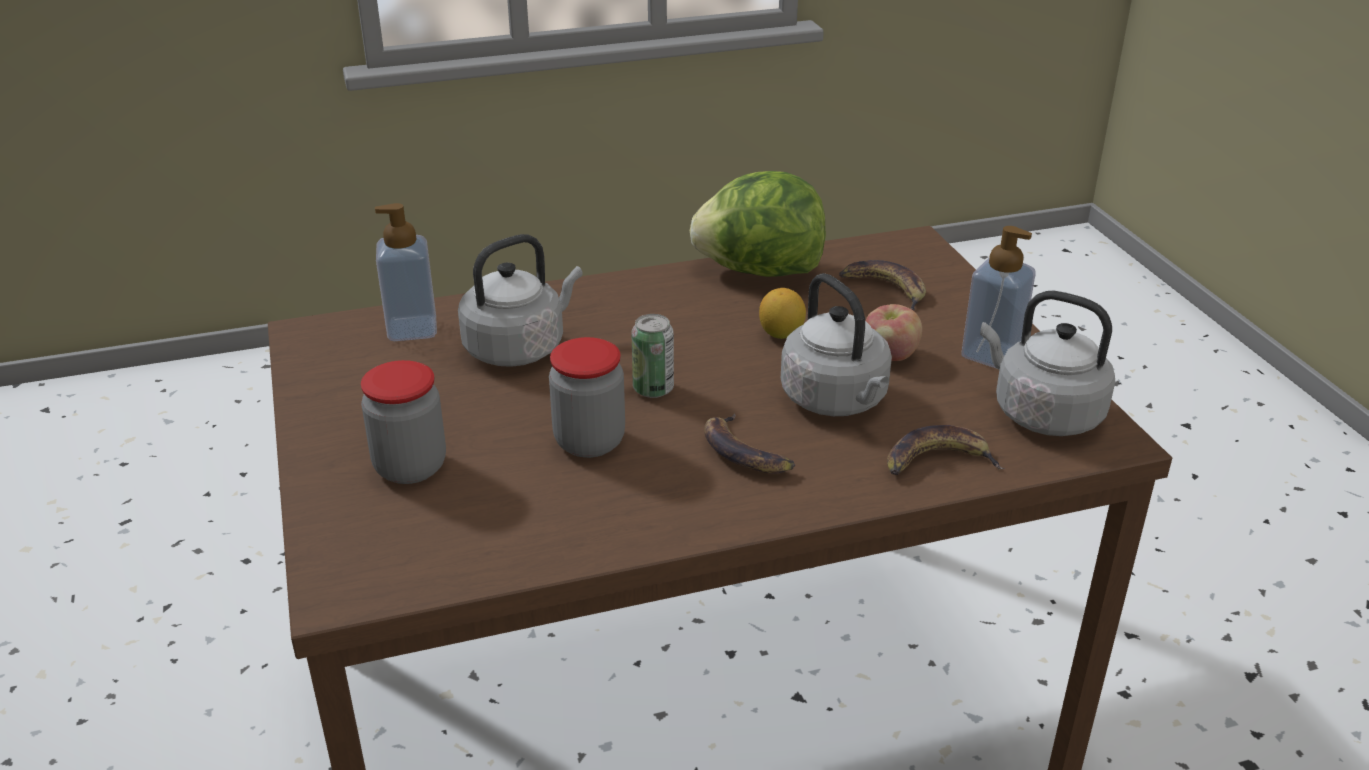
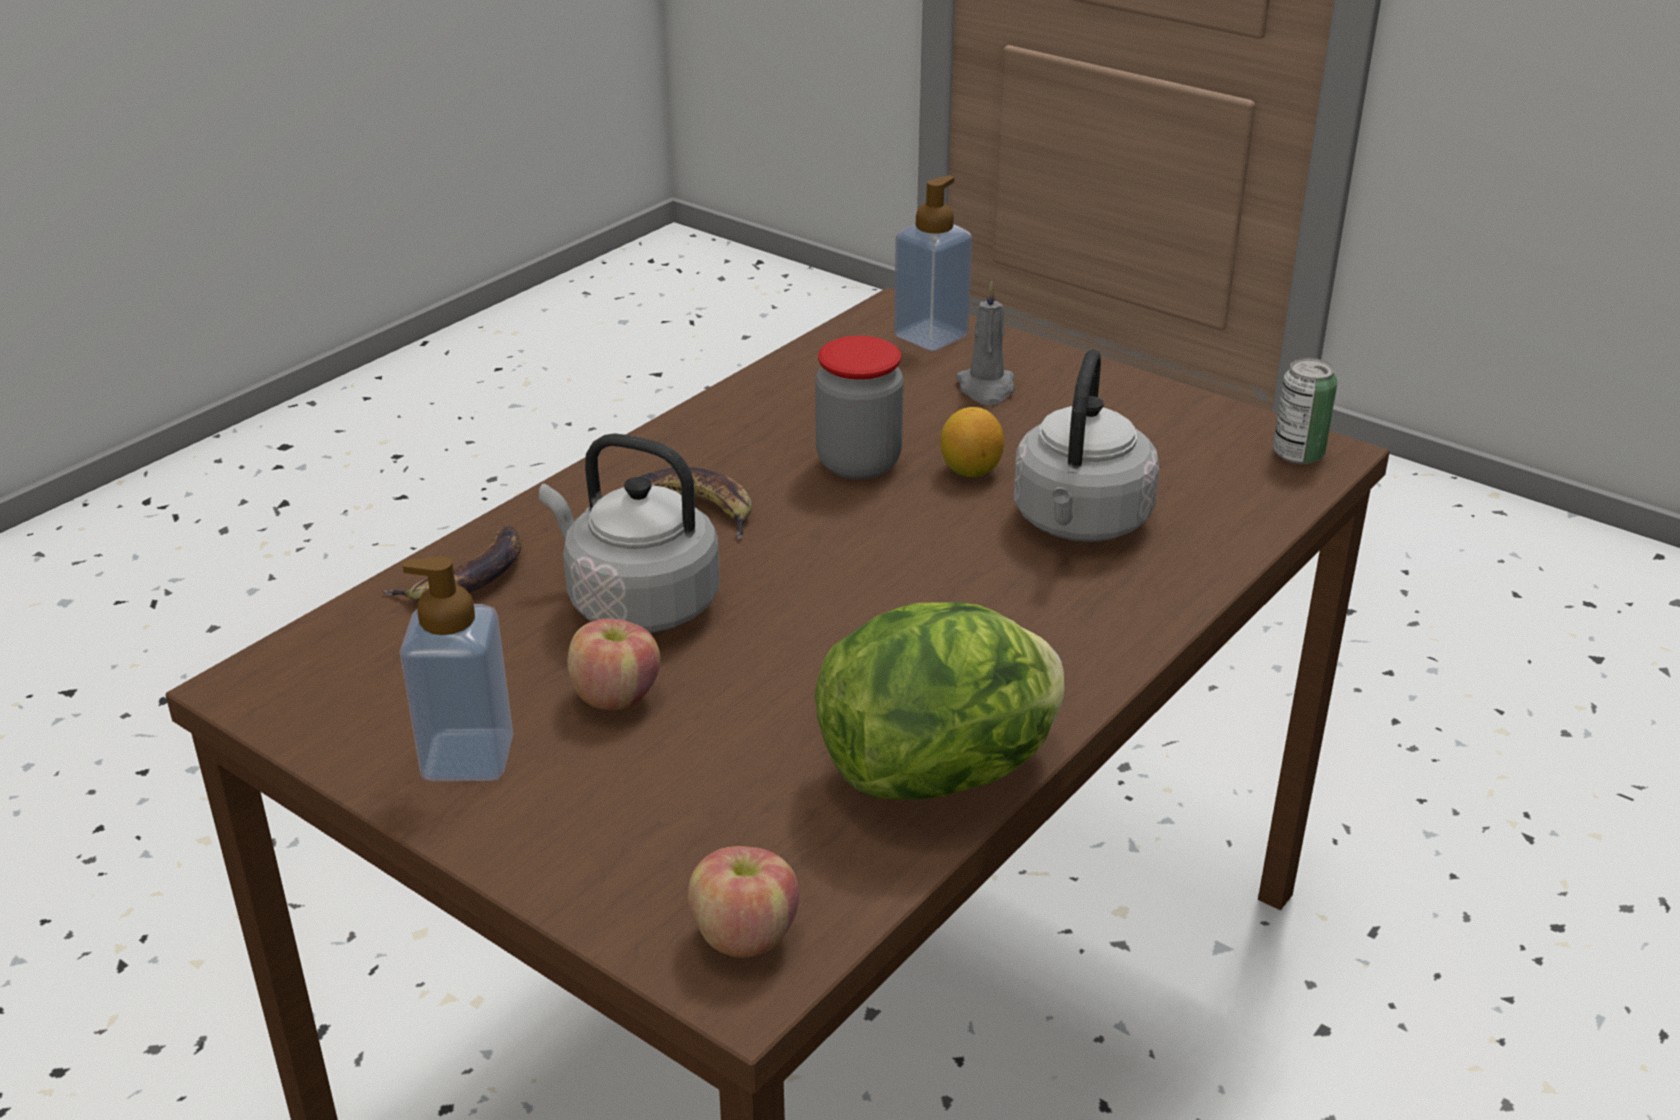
camera: 145 degrees right, 0 degrees up
(410, 467) = (986, 389): jar -> grey candle
(412, 329) = (1230, 497): soap dispenser -> soap dispenser (931, 336)
(653, 389) = (865, 536): can -> can (1298, 454)
(781, 334) = (793, 670): lemon -> lemon (970, 470)
(884, 289) = (712, 821): banana -> none
(903, 252) = (744, 936): none -> apple
(1042, 413) = (358, 686): grey kettle -> none

